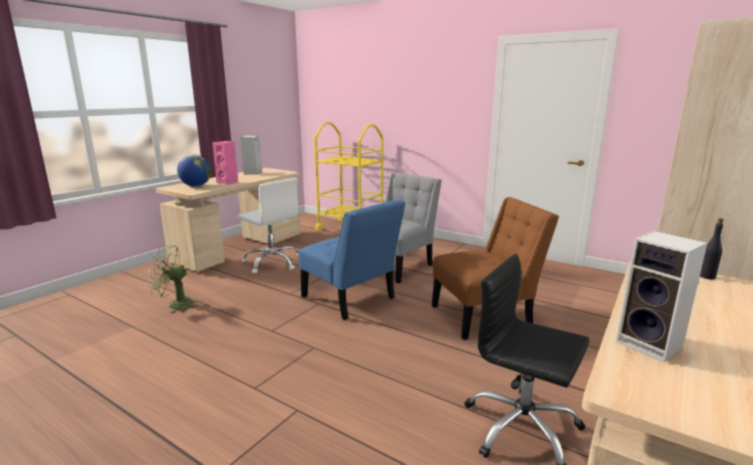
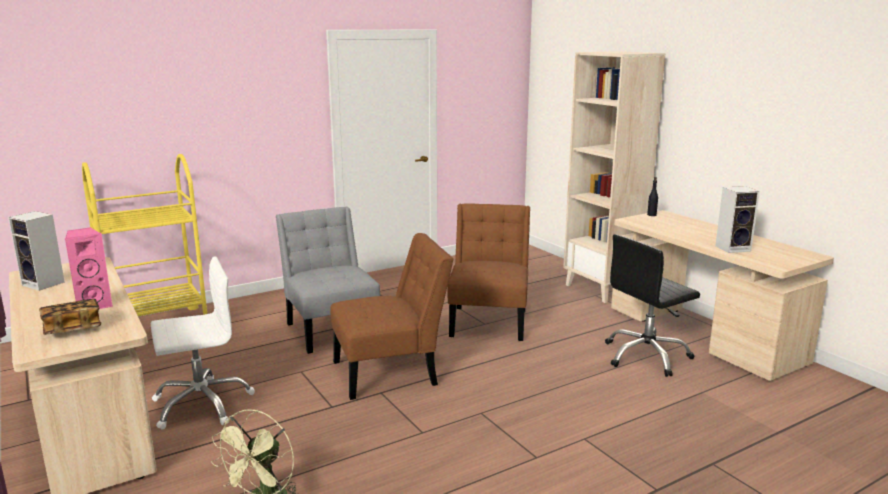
camera: 65 degrees left, 0 degrees up
(196, 186) = (72, 329): globe -> book
(351, 299) = (391, 372): blue chair -> brown chair

